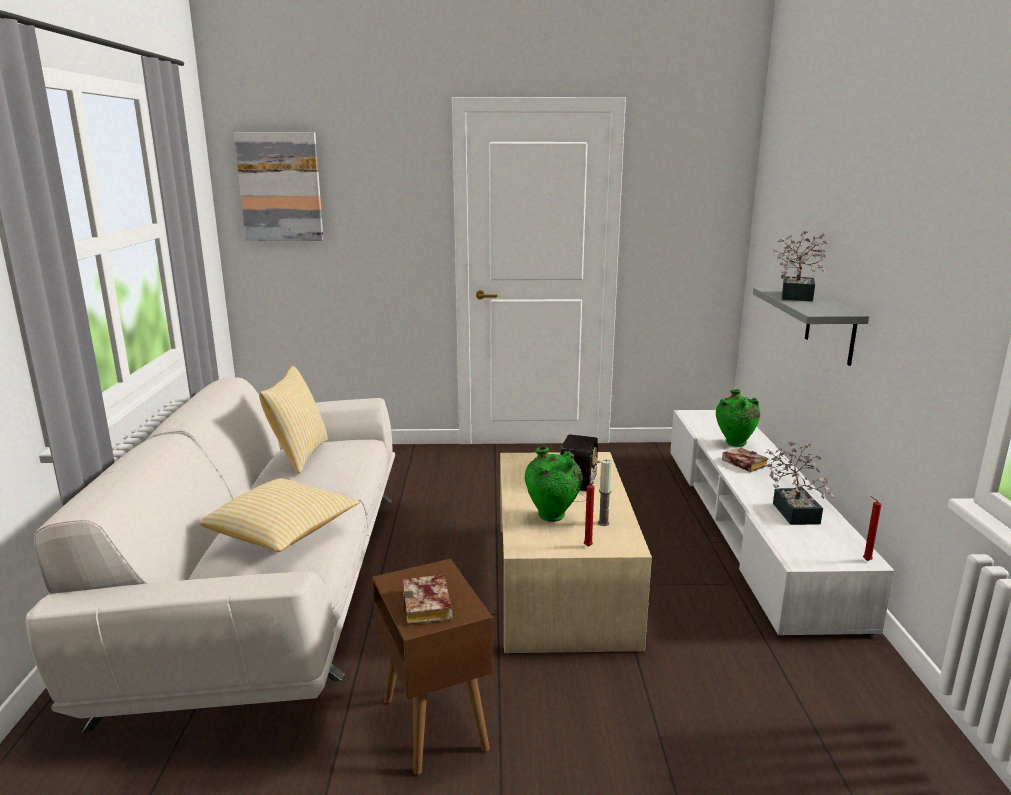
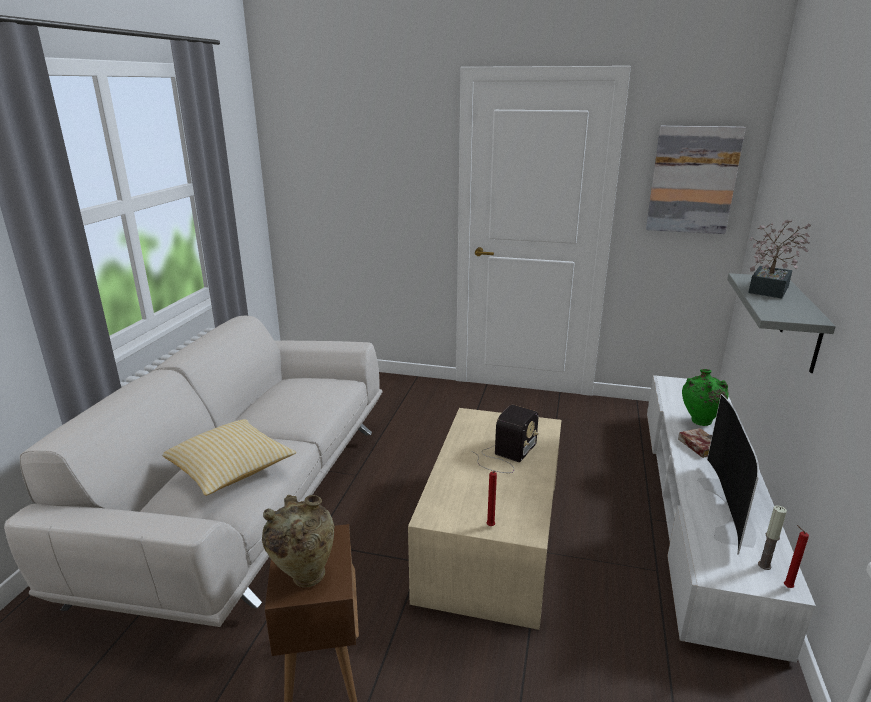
camera: 15 degrees right, 5 degrees up
(280, 187) = (312, 148): picture -> picture (692, 180)
(298, 455) = (284, 391): pillow -> none
(429, 606) = (303, 575): book -> beige vase
(552, 518) = (472, 488): green vase -> none
(603, 523) = (517, 501): candle -> candle (764, 565)
(794, 510) = (730, 510): potted plant -> television

